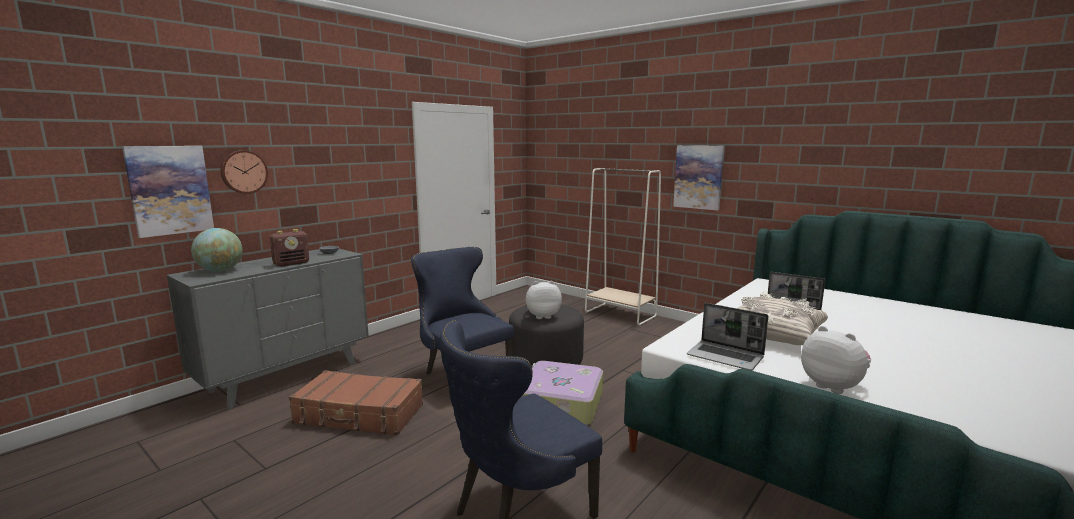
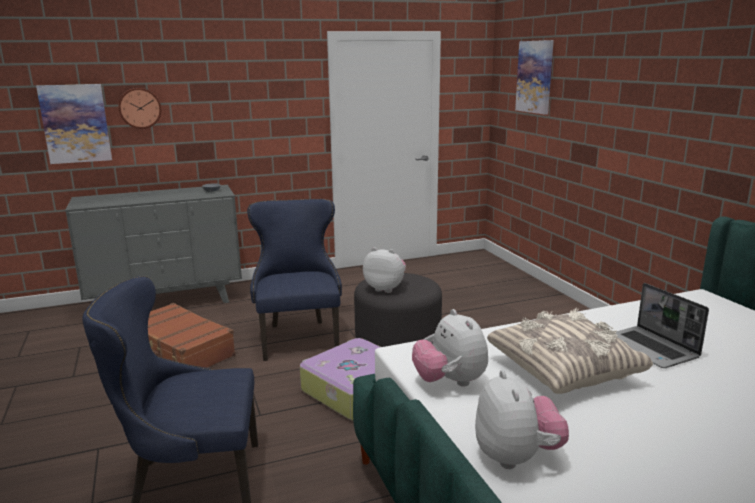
camera: 30 degrees right, 5 degrees up
(220, 271) = (107, 198): globe -> none
(292, 263) = (165, 198): radio -> none
(620, 314) = (552, 305): clothes rack -> none
(698, 177) = (659, 131): picture -> picture (535, 77)
(726, 357) = (450, 382): laptop -> plush toy

